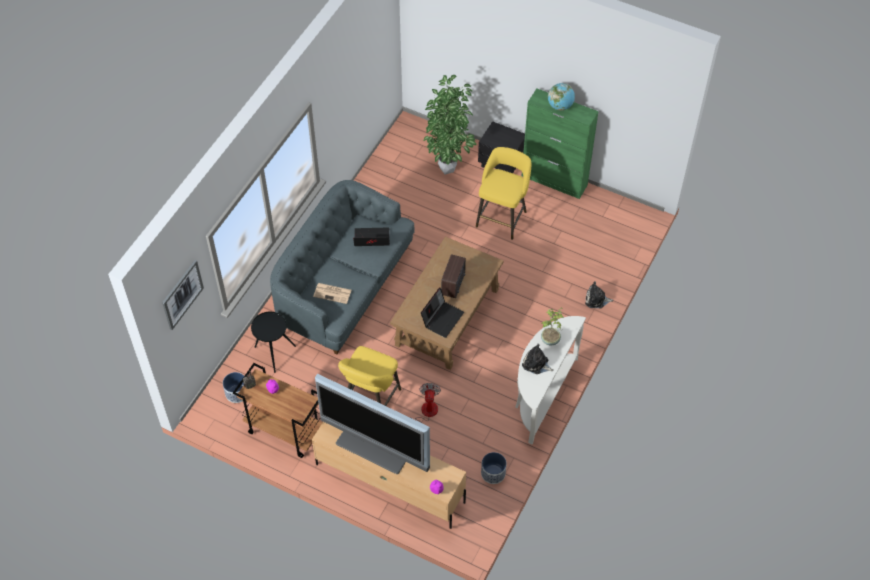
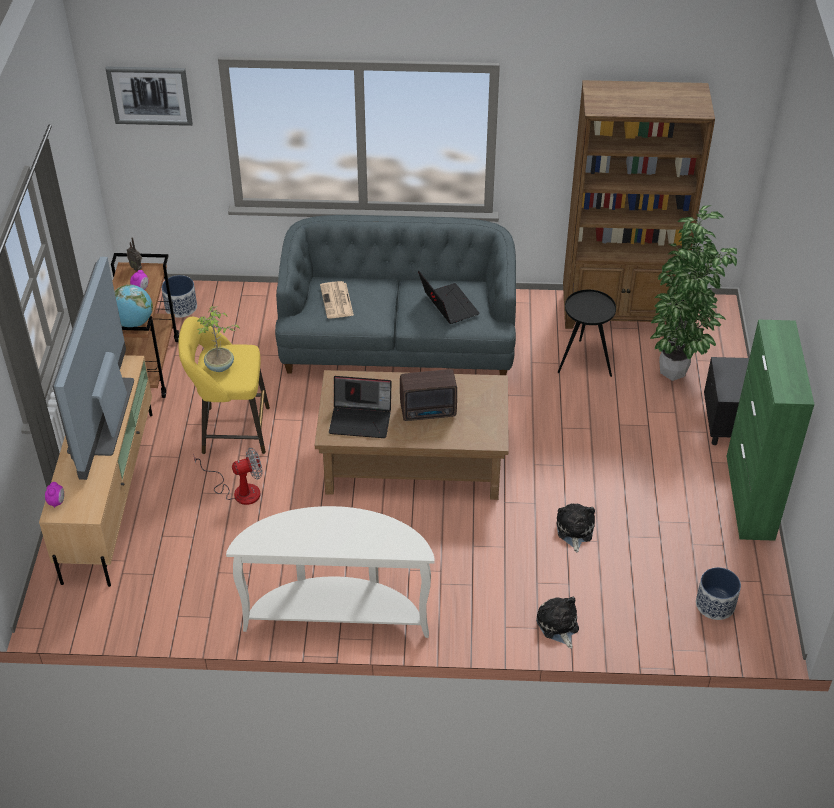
camera: 65 degrees right, 10 degrees down
(274, 353) = (256, 317): black side table -> black side table (584, 361)
(385, 170) = (619, 313): none -> brown bookcase
(493, 473) = (171, 602): planter -> planter (714, 604)
(502, 217) = (632, 460): yellow stool -> none
(536, 364) = (310, 528): plush toy -> plush toy (574, 531)
(551, 340) = (365, 531): potted plant -> potted plant (220, 367)
(560, 106) = (783, 357): globe -> globe (133, 322)

